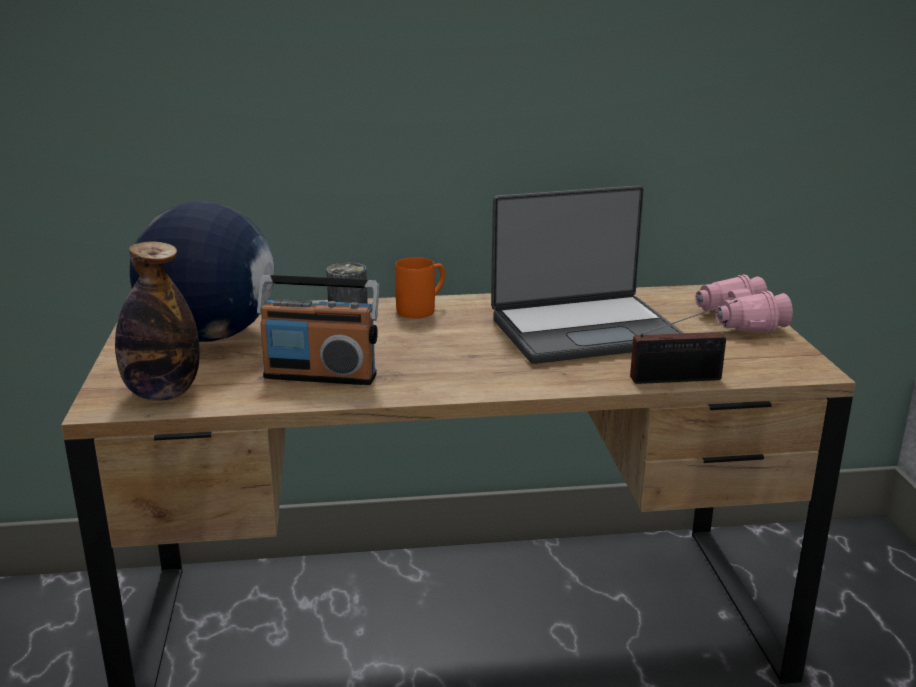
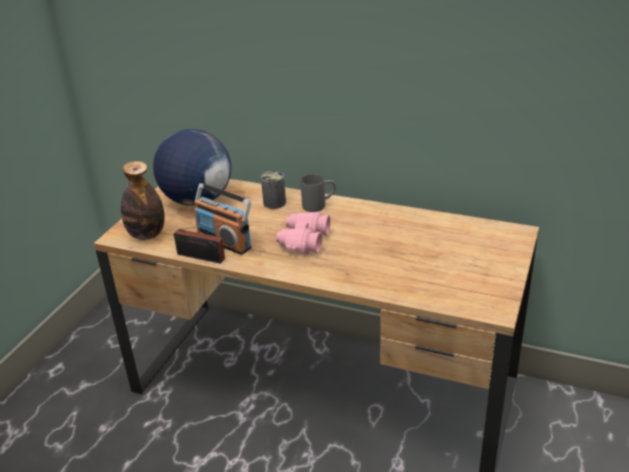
camera: 30 degrees right, 10 degrees up
(422, 309) = (319, 205): orange mug -> grey mug
(584, 330) = (393, 244): laptop -> none
(681, 379) = (408, 295): radio -> radio (203, 257)
(738, 321) = (497, 259): pink binoculars -> pink binoculars (303, 241)

